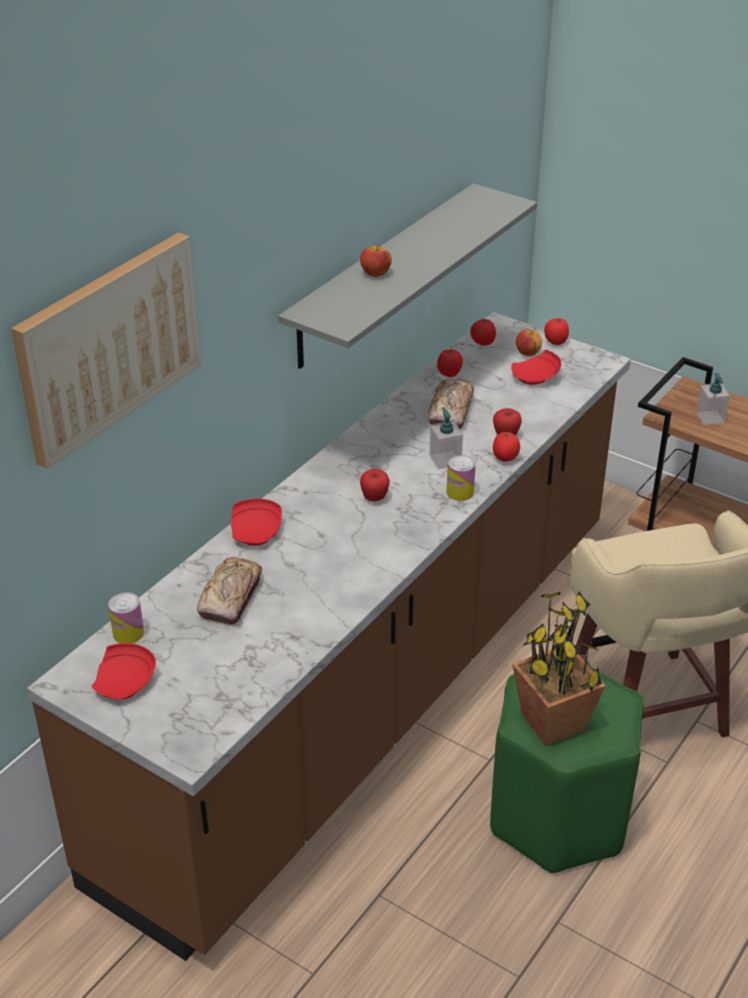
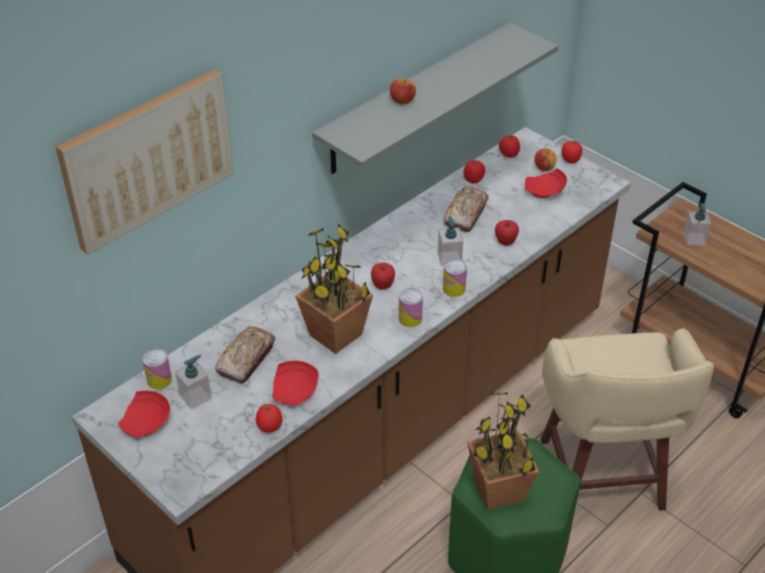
camera: 10 degrees right, 5 degrees up
(179, 646) = (195, 397): none -> soap dispenser
(256, 532) = (280, 305): red plate -> red plate (295, 391)
(333, 558) = (336, 335): none -> potted plant
(417, 530) = (410, 318): none -> can
(505, 458) = (499, 263): tomato -> tomato (269, 427)

